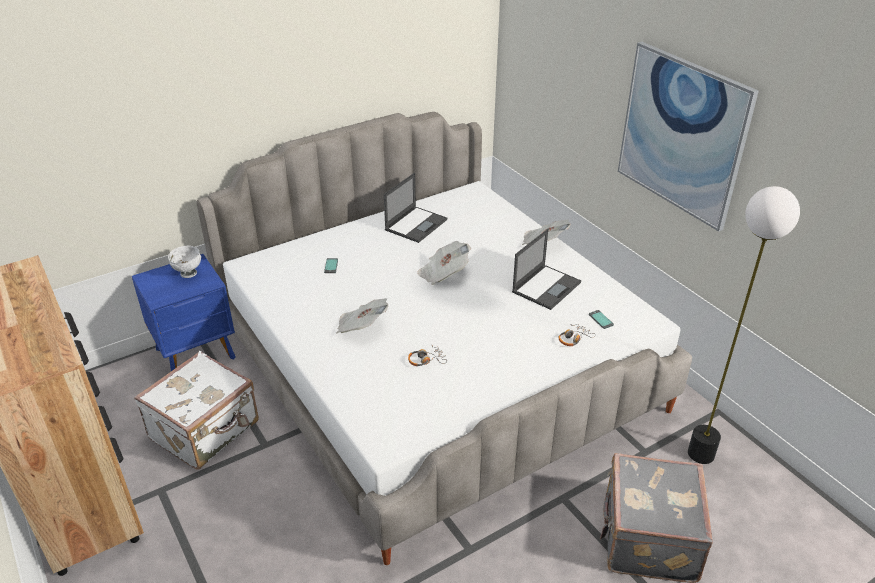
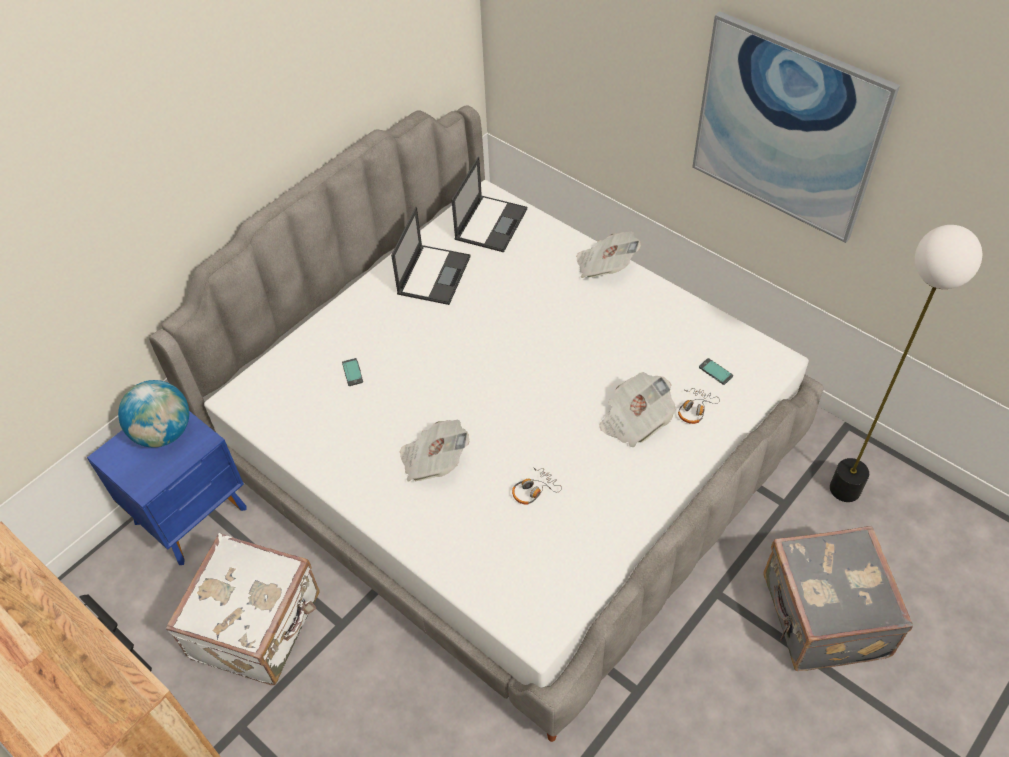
camera: 15 degrees left, 15 degrees up
(188, 273) = (164, 433): white bowl -> globe
(443, 274) = (501, 348): newspaper -> newspaper (634, 421)
(546, 287) = (634, 336): laptop -> laptop (491, 223)

